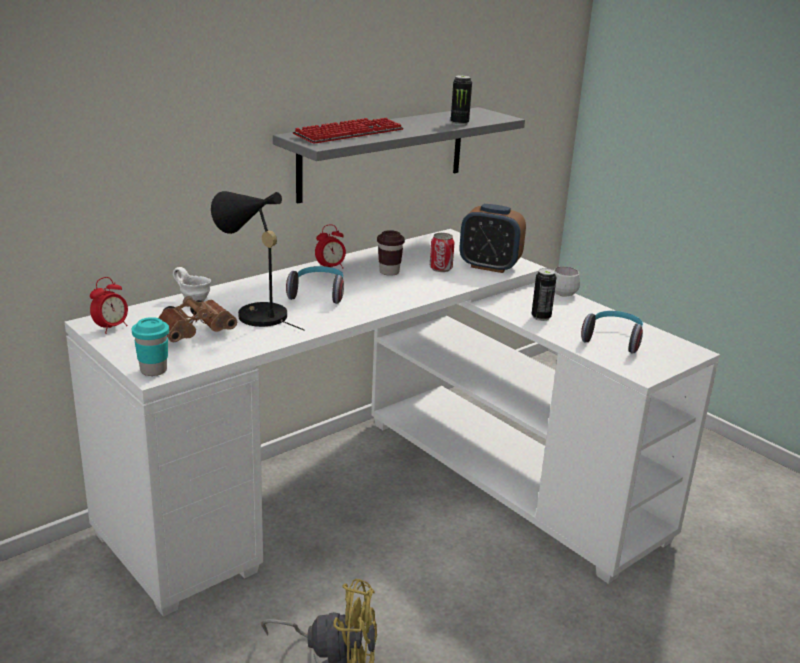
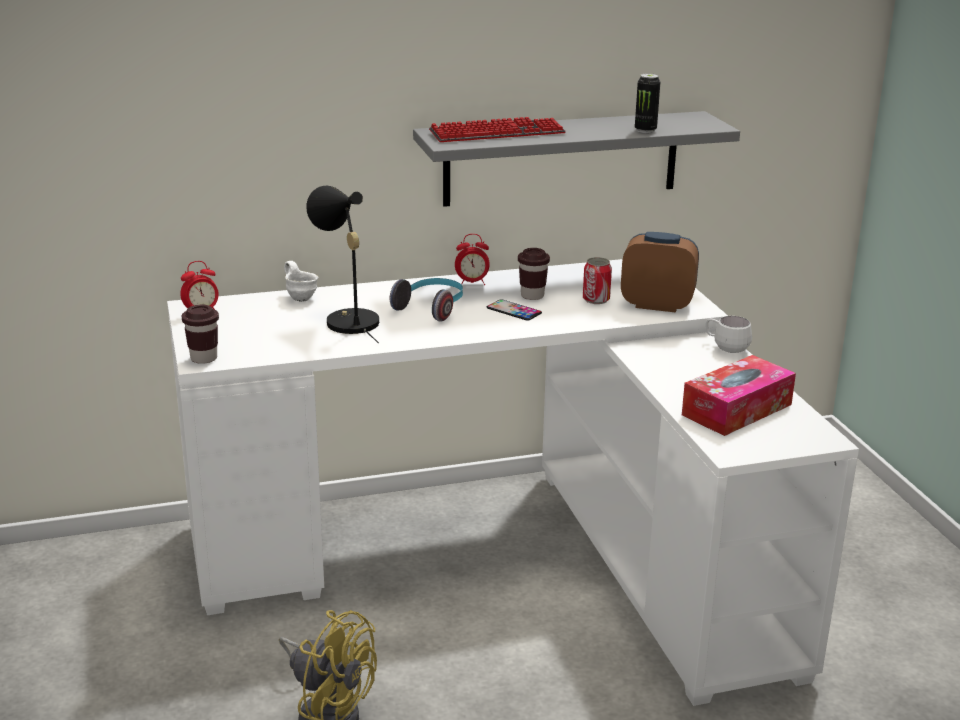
camera: 25 degrees right, 0 degrees up
(153, 370) = (204, 358): turquoise cup -> brown cup
(197, 333) = (275, 329): brown binoculars -> none
(387, 286) = (514, 310): none -> phone
(489, 266) = (657, 305): alarm clock -> alarm clock turned 150 degrees clockwise
(541, 317) = (674, 371): can -> none
(613, 339) = (737, 410): headphones -> tissue box

